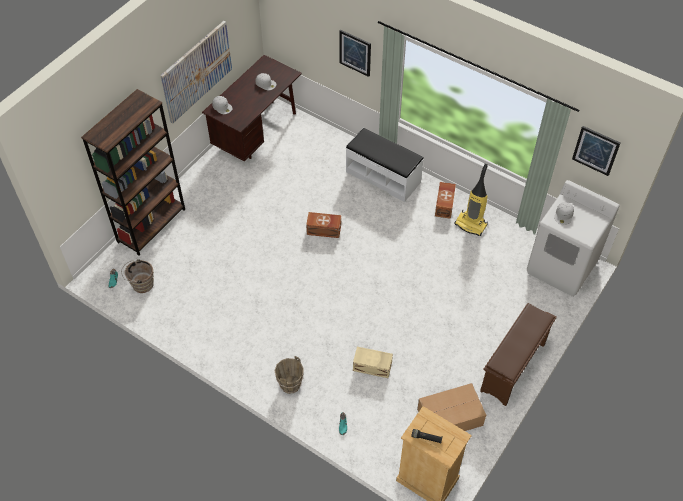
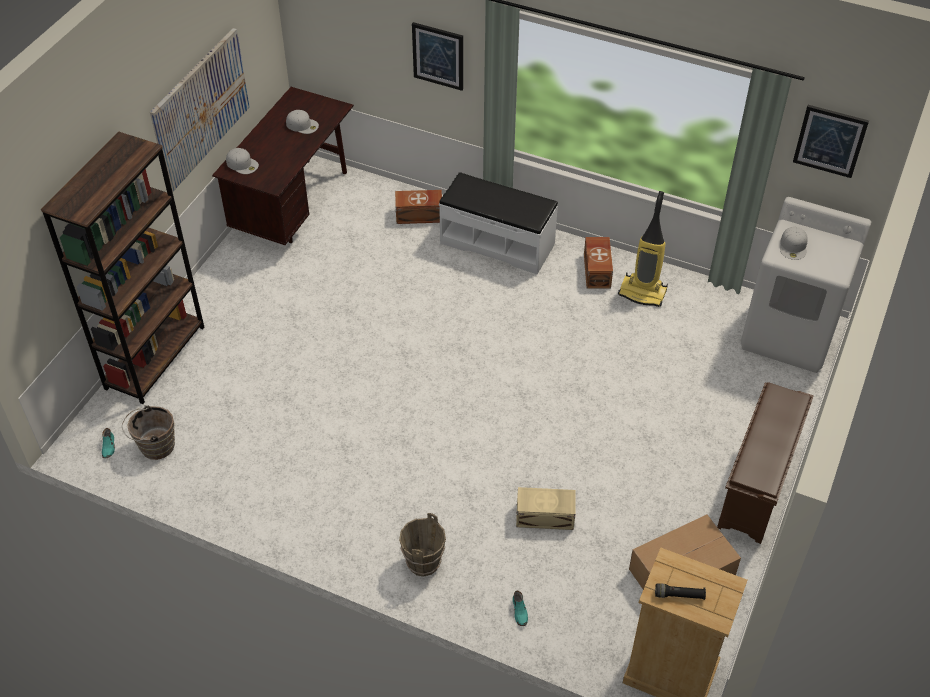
camera: 10 degrees left, 5 degrees down
(324, 230) = (426, 329): brown storage box -> brown storage box (420, 215)

